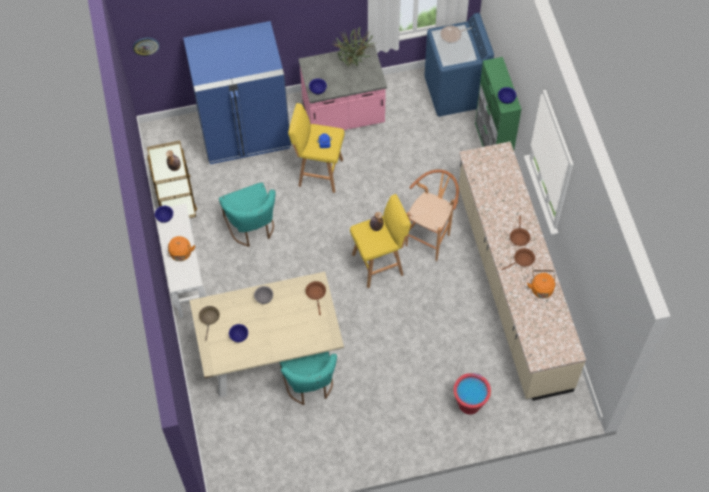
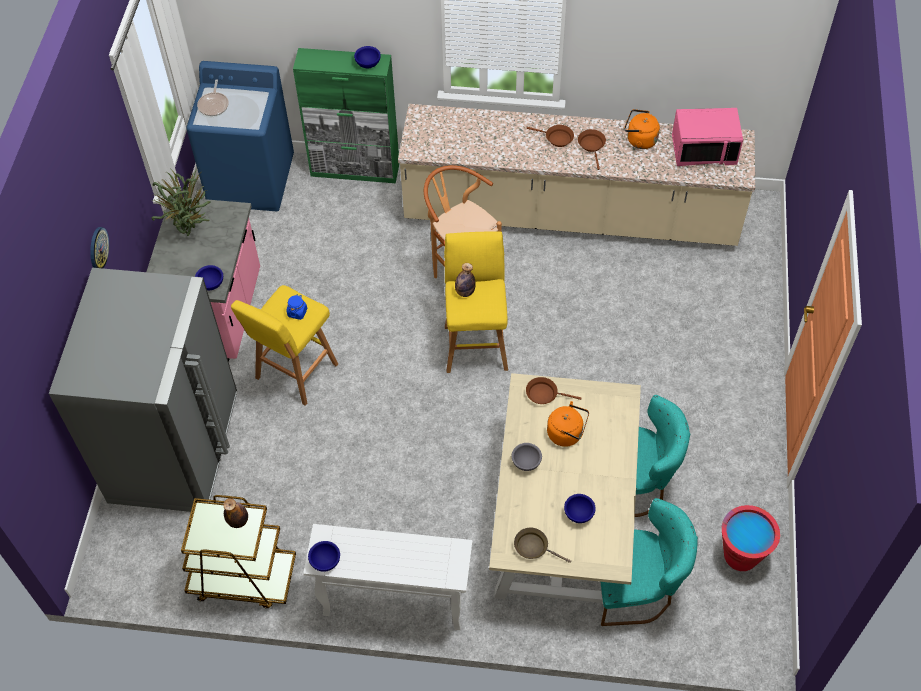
camera: 70 degrees left, 5 degrees down
(145, 46) = (24, 458): wall clock -> wall clock (98, 248)
(181, 254) = (404, 556): orange kettle -> orange kettle (567, 434)
(245, 132) = (175, 448): blue fridge -> grey fridge
(252, 228) = (346, 485): turquoise chair -> turquoise chair (636, 589)
(469, 404) = (720, 310): red bucket -> red bucket (740, 555)
(551, 331) = (704, 149): none -> pink microwave

